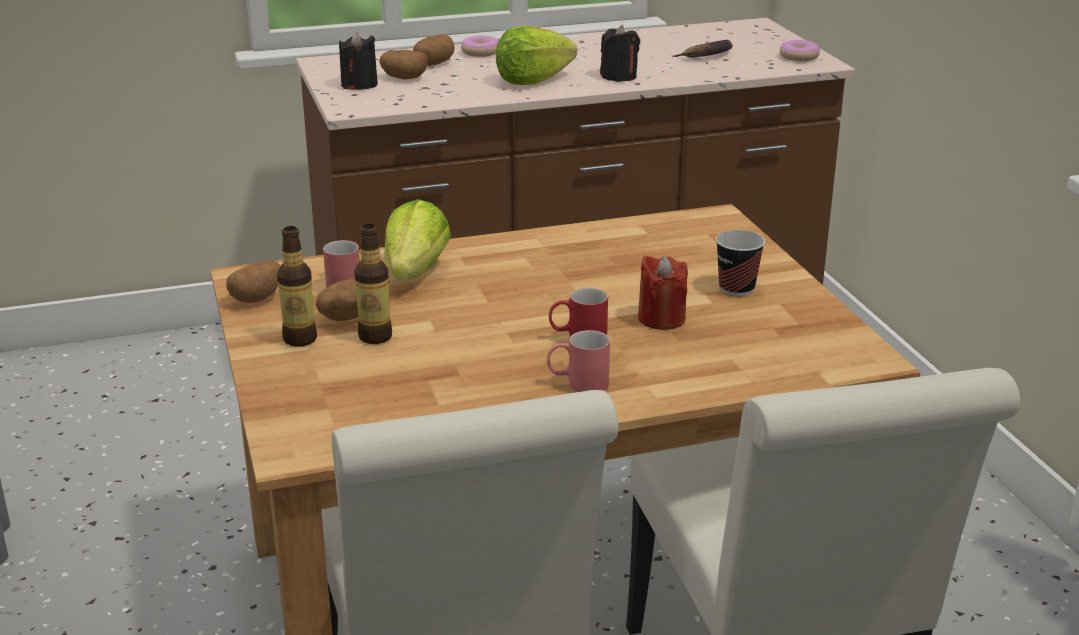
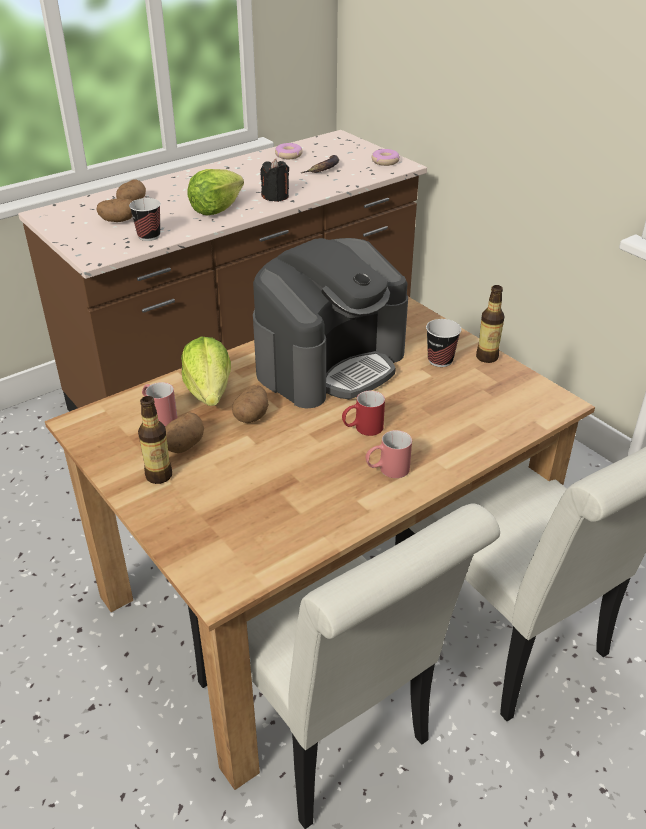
camera: 20 degrees left, 10 degrees up
(257, 298) = (101, 442): potato -> potato (251, 416)
(359, 85) = (87, 233): black candle -> none
(375, 337) = (215, 460): bottle -> bottle (487, 357)
(429, 97) = (149, 236): none -> cup
(480, 52) = (160, 188): donut -> donut (288, 155)
(587, 268) = (330, 363): none -> coffee machine
(661, 319) = (407, 397): red candle -> none

